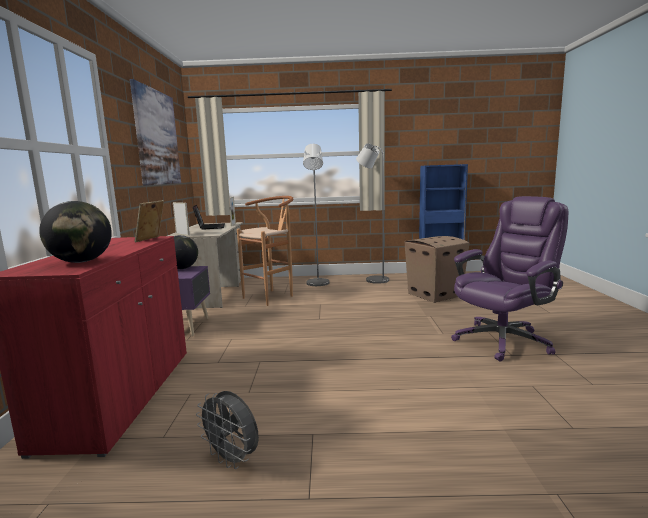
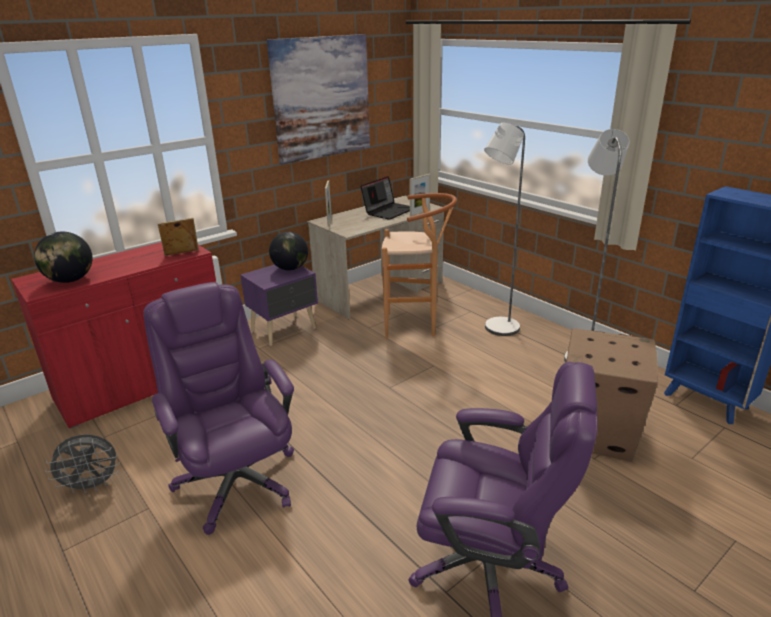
camera: 50 degrees right, 15 degrees up
(232, 459) = (92, 486): grey fan -> grey fan turned 105 degrees counterclockwise
(335, 387) = (236, 480): none -> purple office chair

